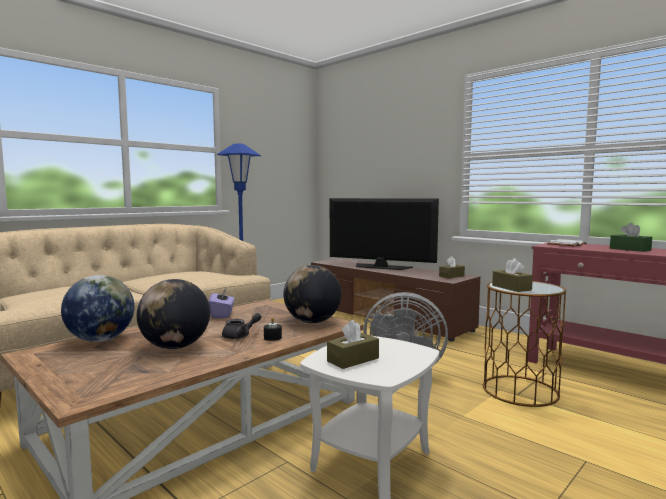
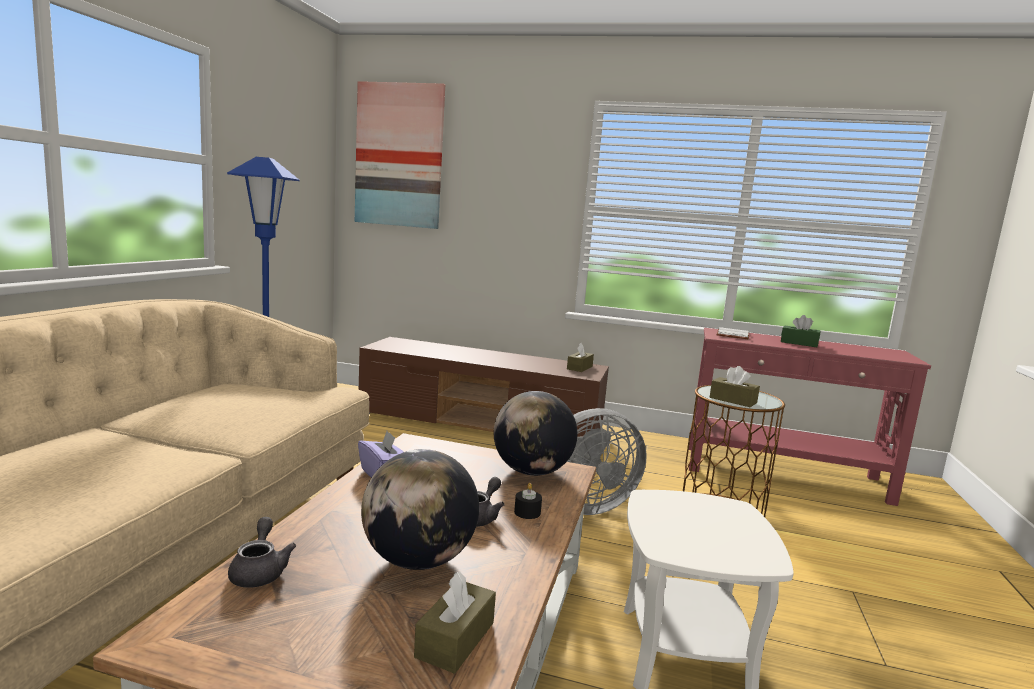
camera: 30 degrees left, 5 degrees up
(100, 340) = (260, 571): globe -> grey teapot
(348, 137) = (399, 156): none -> picture
(353, 360) = (696, 538): brown tissue box -> brown tissue box (455, 639)
(381, 267) = (473, 354): television -> none

